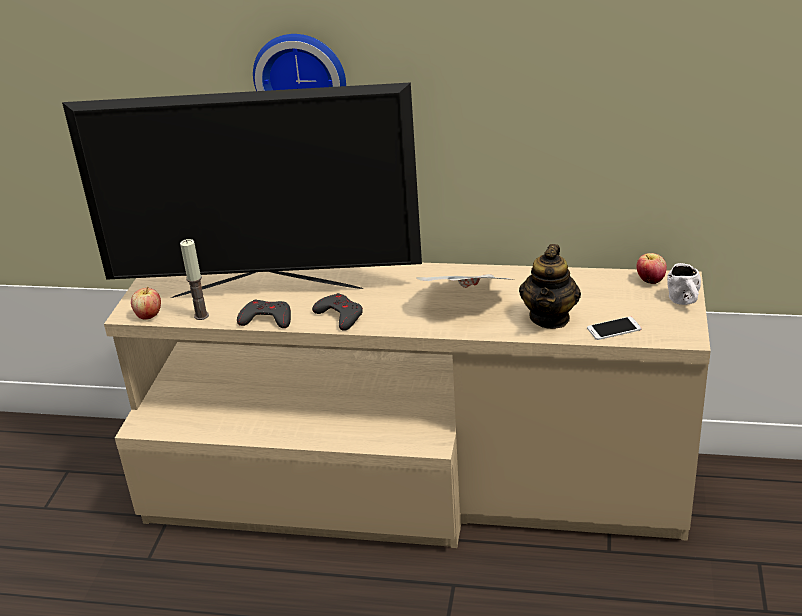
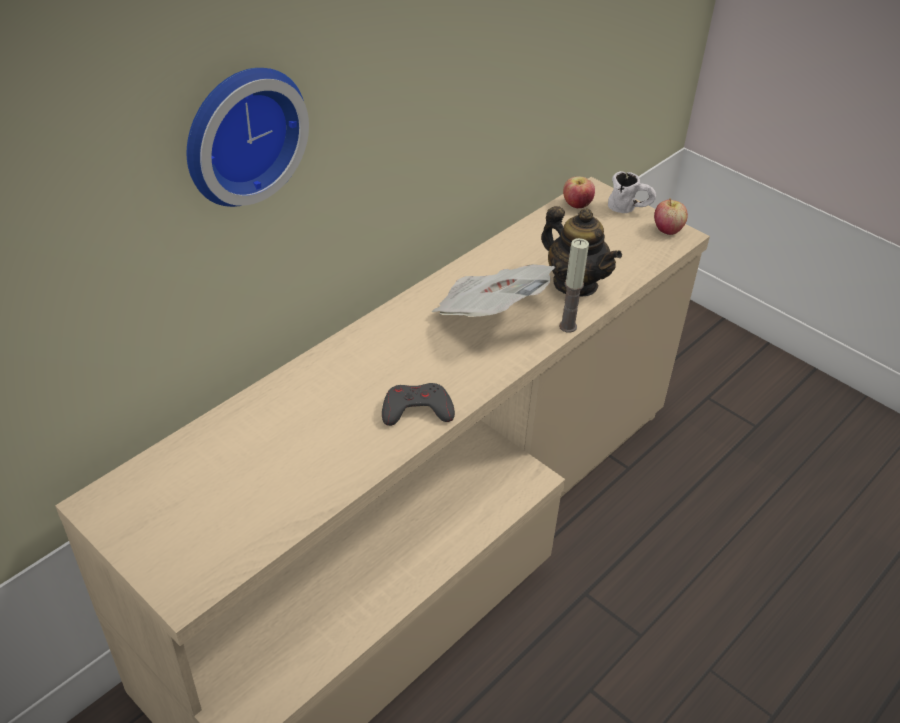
camera: 60 degrees left, 10 degrees up
(149, 315) = (215, 575): apple -> apple (667, 230)
(201, 316) = (278, 523): candle -> candle (568, 326)
(266, 291) = (293, 442): television -> none
(266, 319) = (355, 469): grey game controller -> none
(614, 329) = (630, 261): phone -> none

